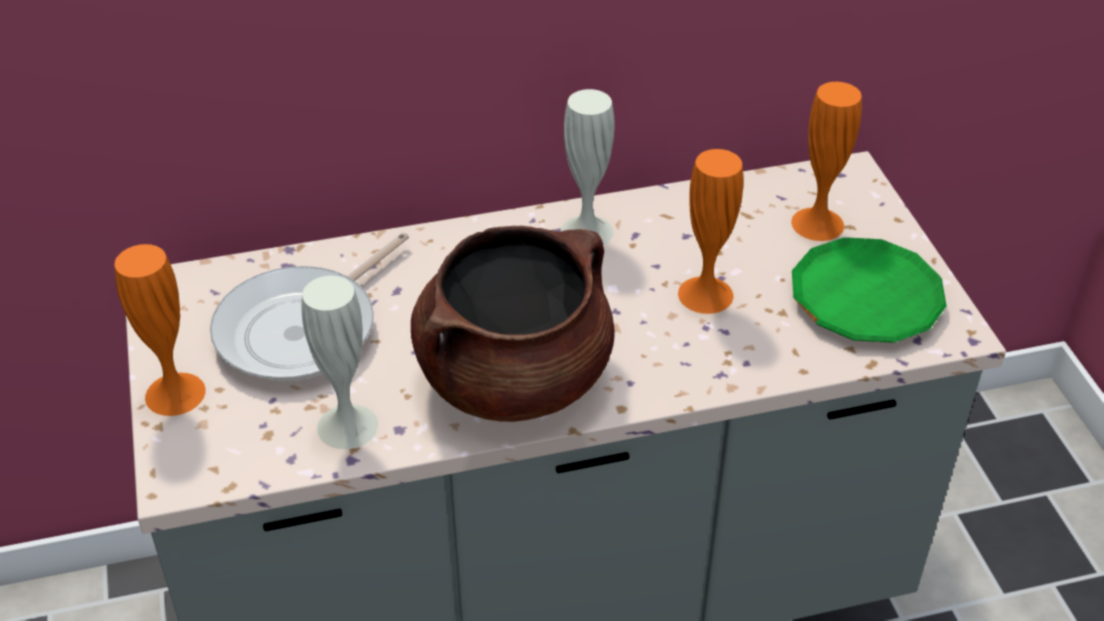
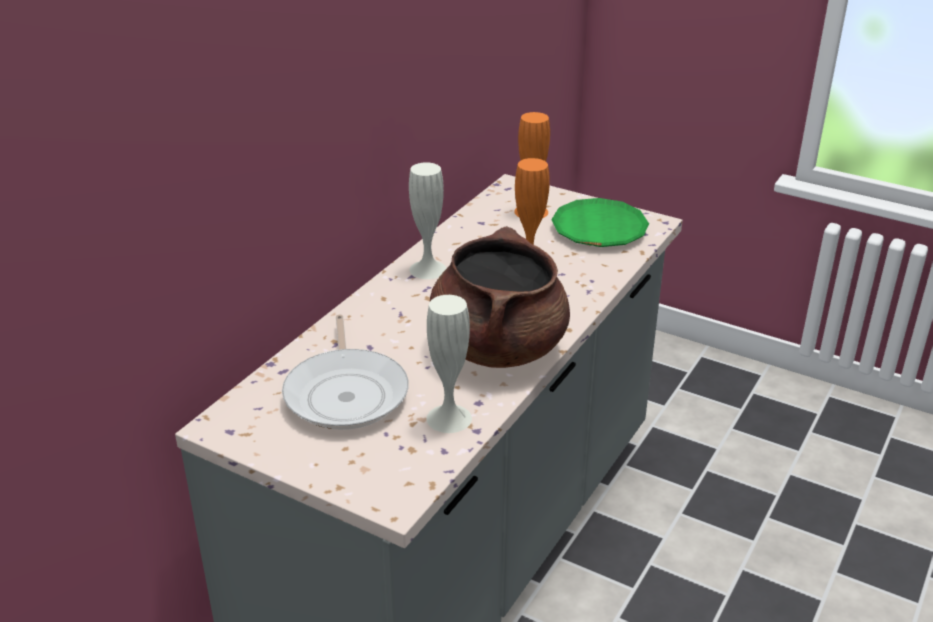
camera: 45 degrees left, 10 degrees down
(175, 393) = (322, 466): orange vase -> none

